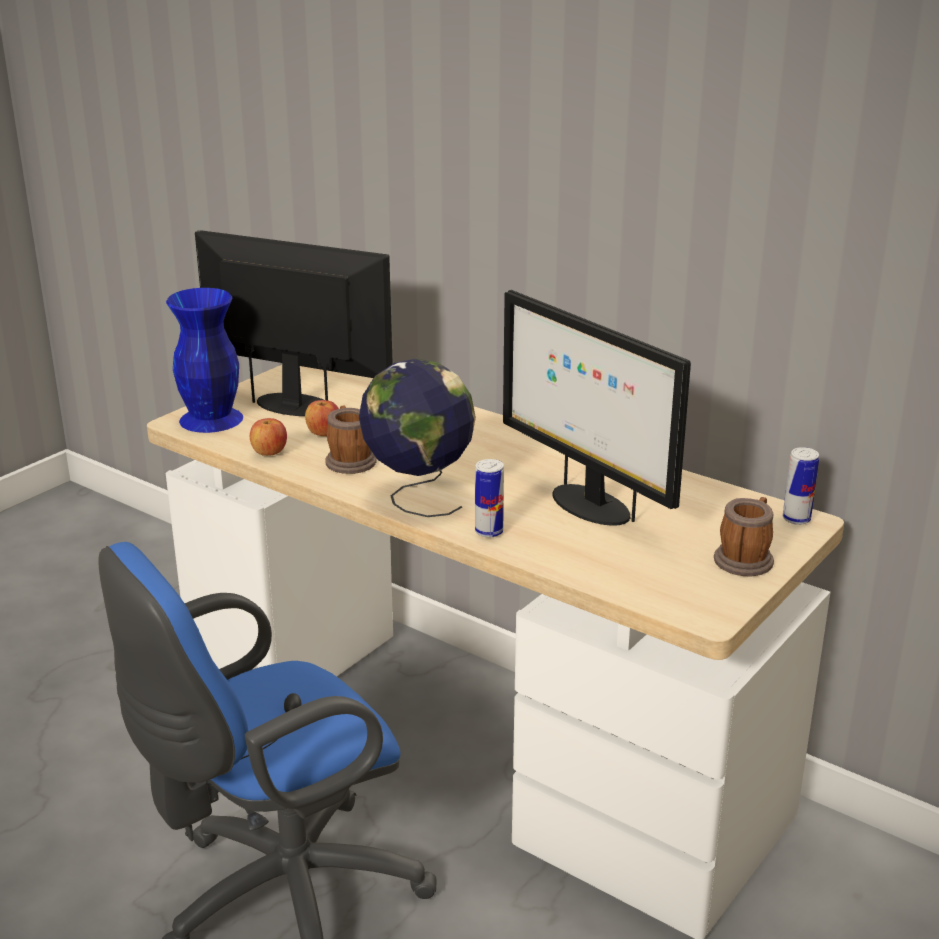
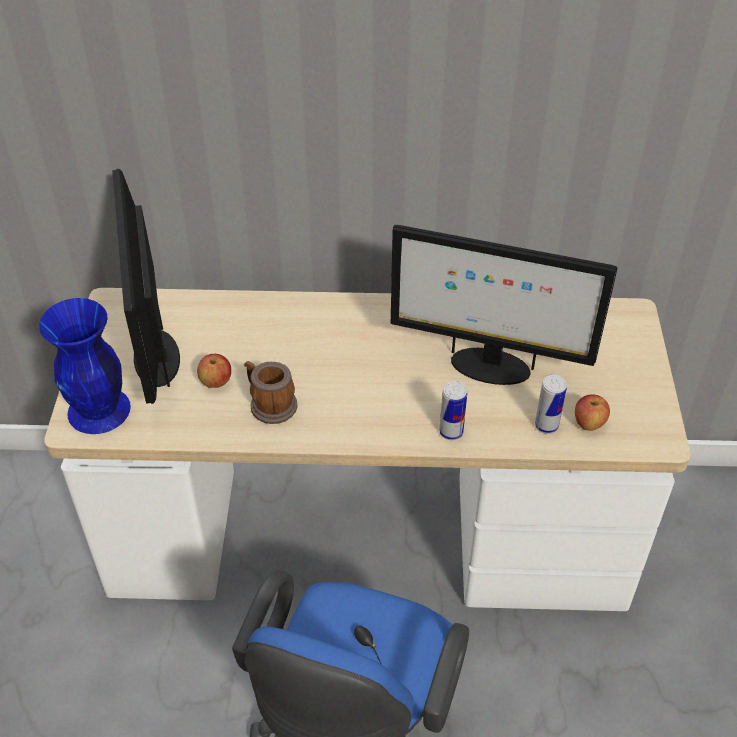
camera: 35 degrees left, 20 degrees up
(269, 453) = (195, 427): apple -> apple (588, 423)
(296, 405) = (155, 357): monitor -> monitor turned 90 degrees counterclockwise
(418, 496) = (364, 420): globe -> none
(745, 558) = (632, 371): mug -> none
(796, 519) = (626, 314): can -> can (546, 425)

